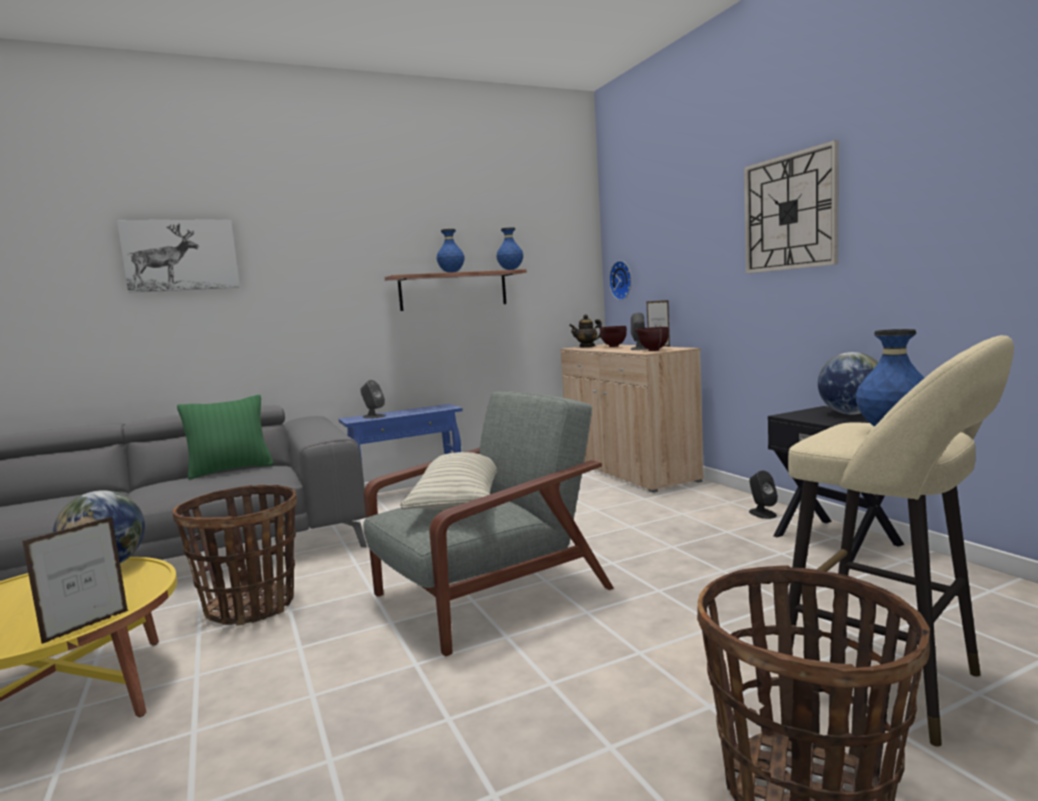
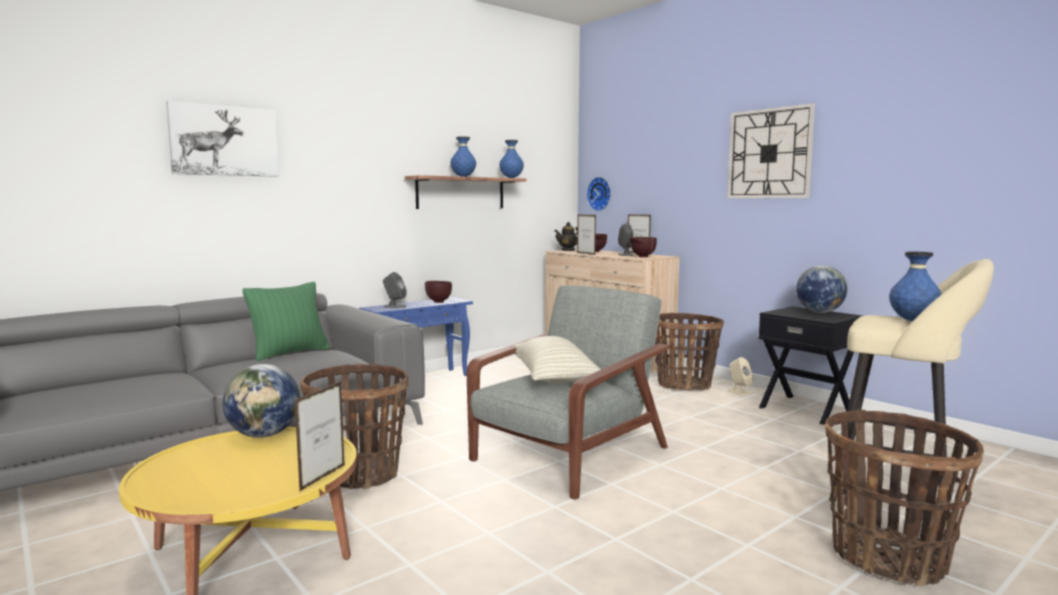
camera: 15 degrees left, 0 degrees up
(424, 410) = (437, 302): none -> brown bowl
(596, 350) = (586, 254): none -> picture frame
(698, 503) = (684, 385): none -> basket
(762, 513) = (739, 392): black speaker -> beige speaker

